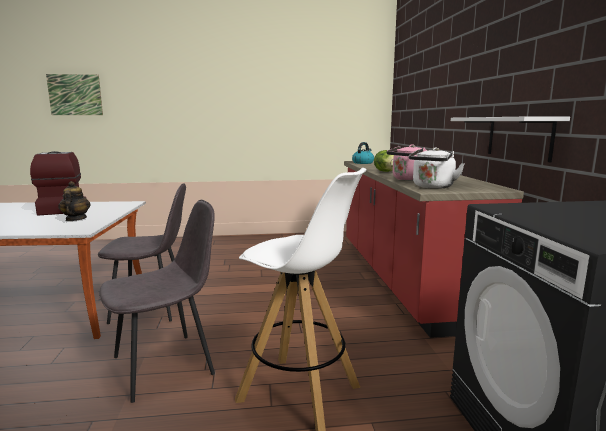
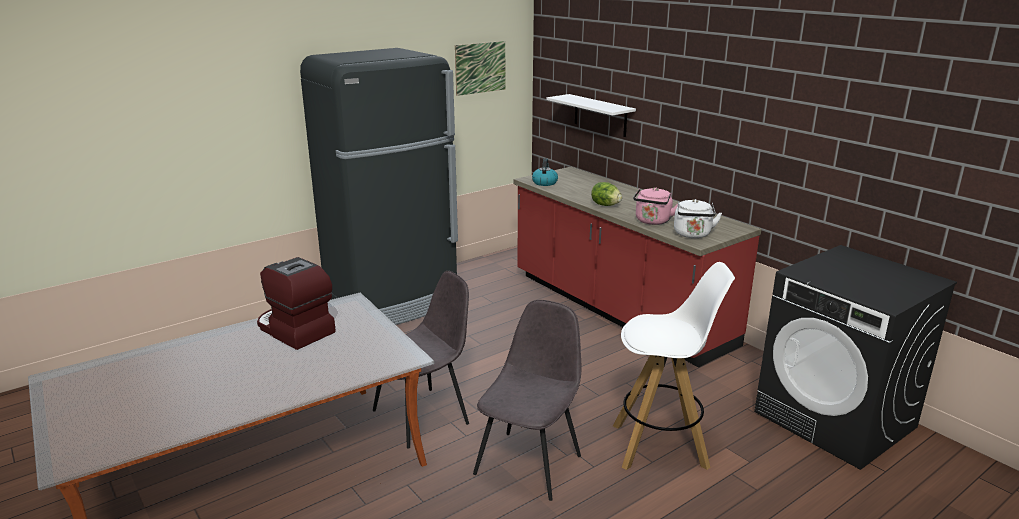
camera: 30 degrees left, 10 degrees up
(75, 95) = (116, 132): picture -> picture (480, 68)
(75, 219) = (362, 344): teapot -> none
(242, 244) = (394, 303): none -> black fridge
(519, 137) = (750, 179): white shelf -> white shelf (600, 115)

